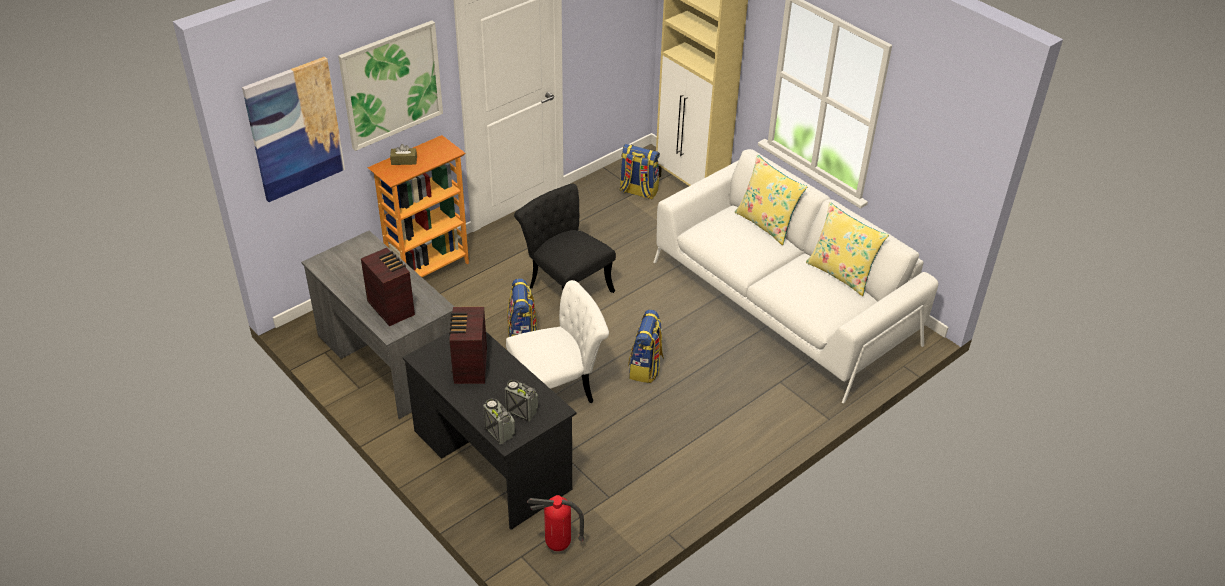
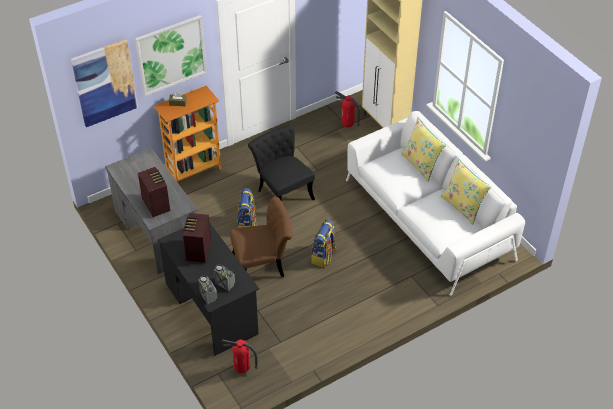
camera: 10 degrees right, 5 degrees up
(558, 390) = (263, 266): white chair -> brown chair
(638, 191) = (347, 126): backpack -> fire extinguisher

